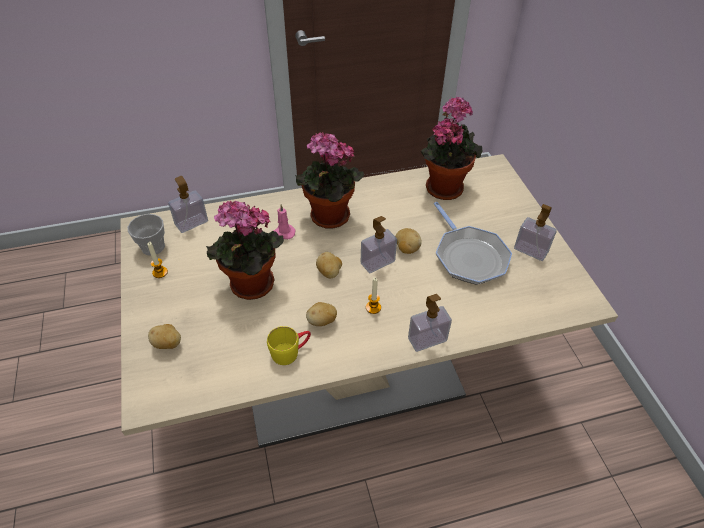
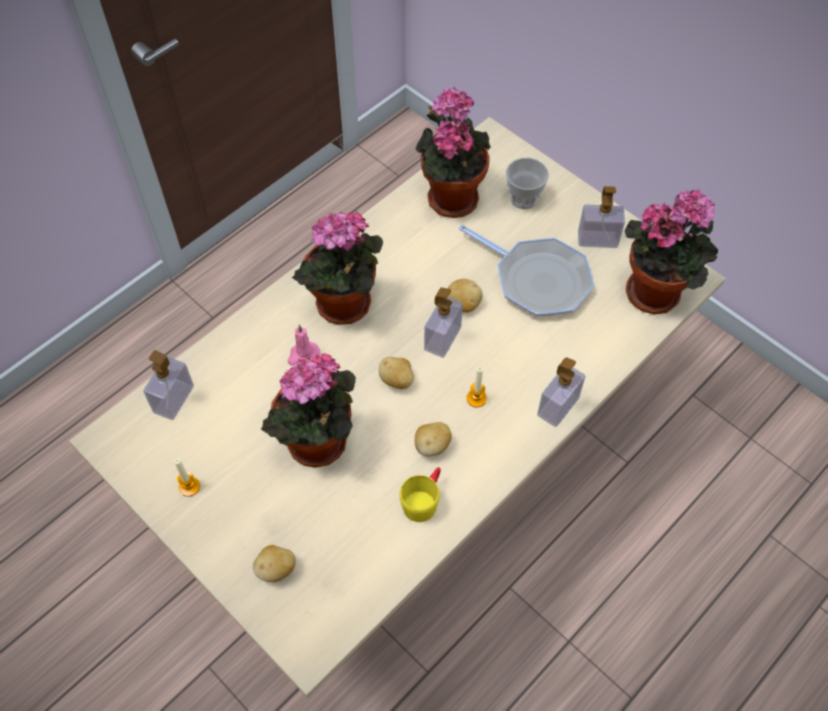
camera: 30 degrees left, 10 degrees up
(153, 247) = (150, 458): cup -> cup (523, 198)
(555, 301) = (657, 291): none -> potted plant

